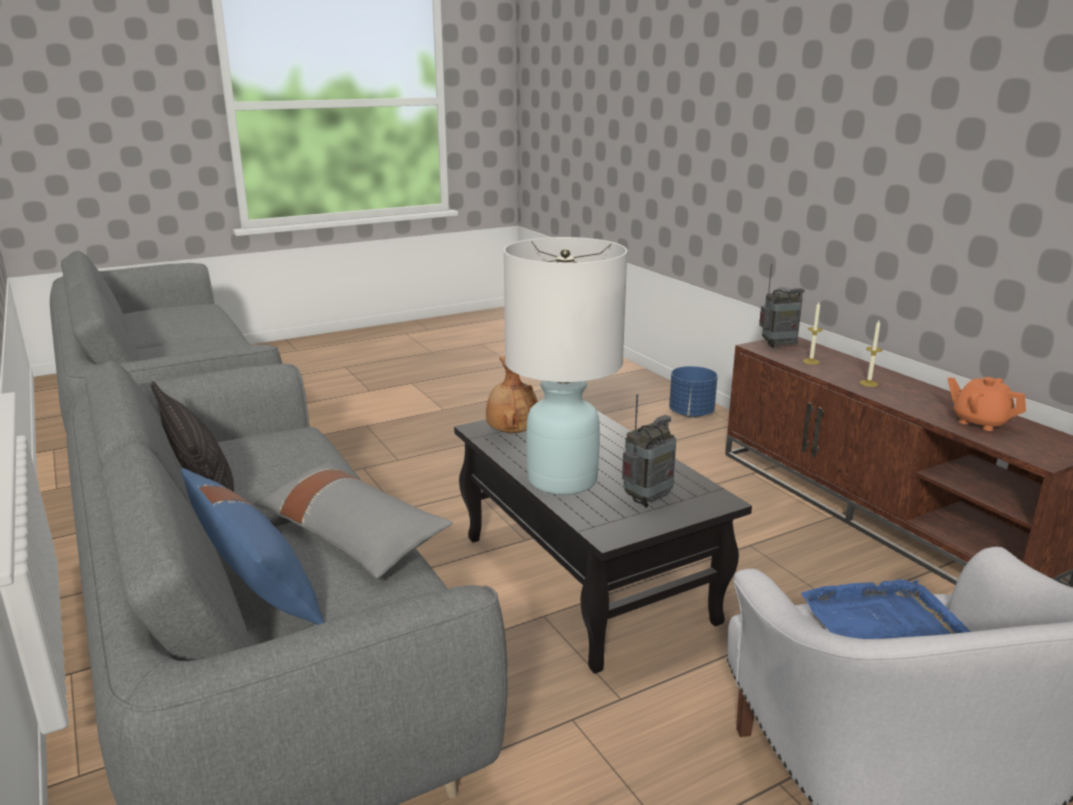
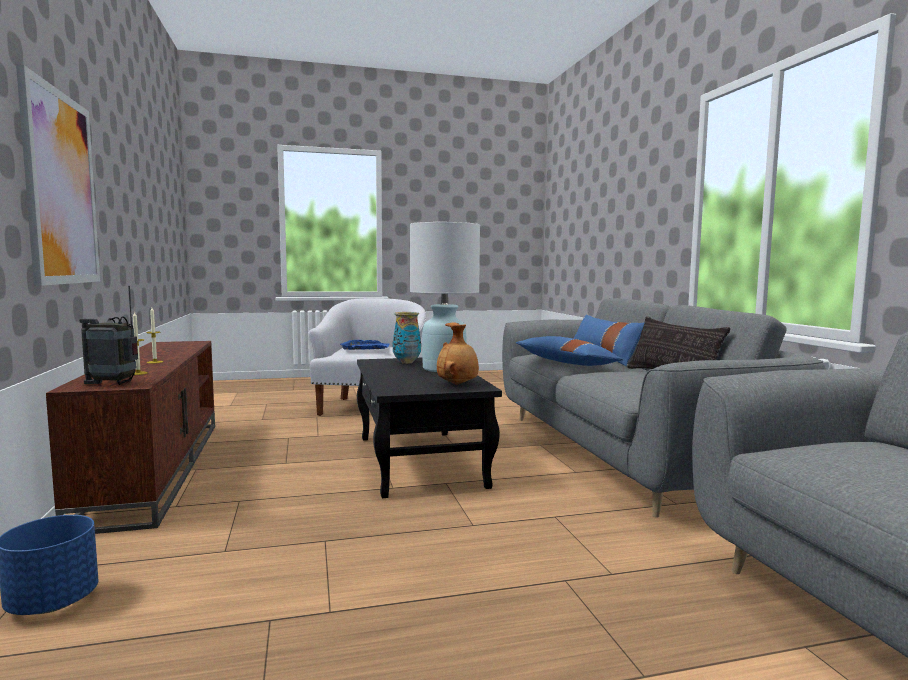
camera: 165 degrees left, 15 degrees down
(351, 534) = (566, 363): grey pillow -> blue pillow
(647, 500) = (406, 362): radio -> vase
(896, 175) = (61, 188): none -> picture
(979, 422) = (169, 349): orange teapot -> none

